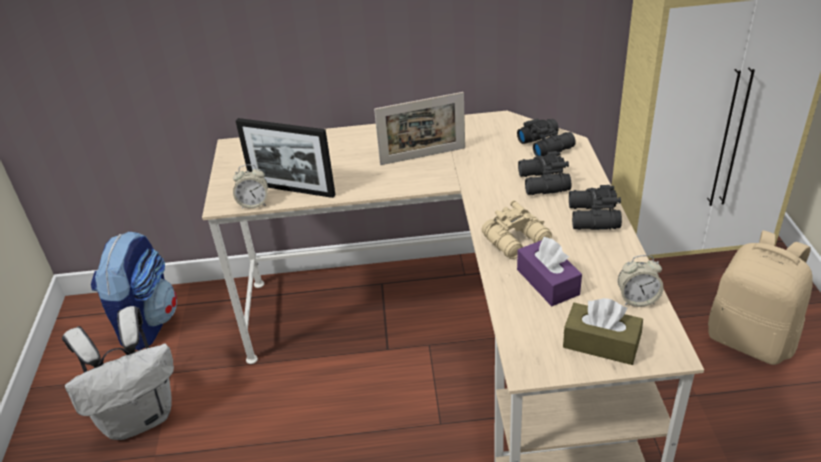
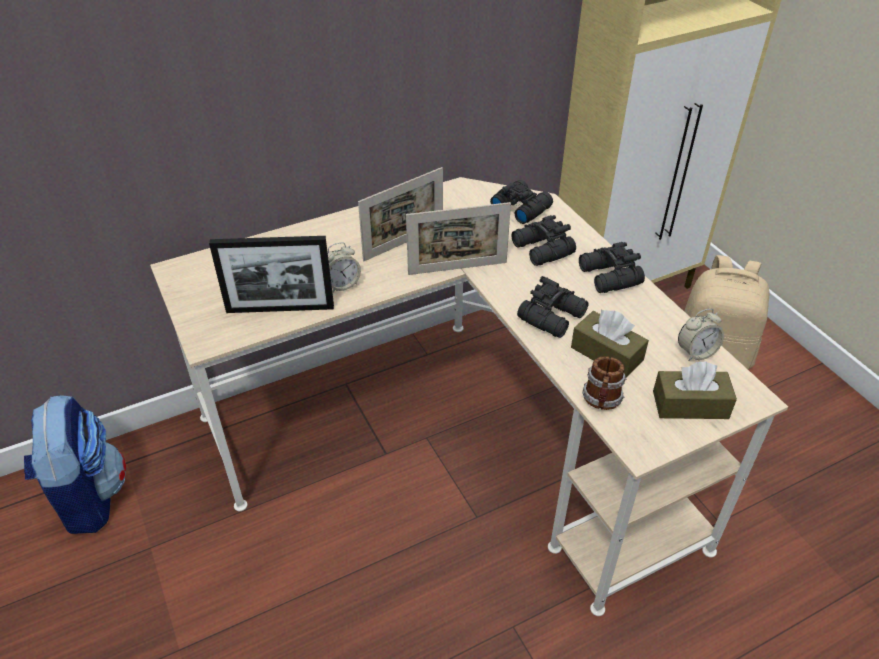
camera: 25 degrees left, 5 degrees up
(140, 416) = (137, 610): white backpack -> none
(254, 204) = (244, 335): alarm clock -> alarm clock (341, 285)
(456, 184) = (457, 268): none -> picture frame
(517, 320) = (601, 401): none -> mug
(518, 240) = (554, 316): beige binoculars -> black binoculars
(547, 282) = (606, 354): purple tissue box -> brown tissue box

